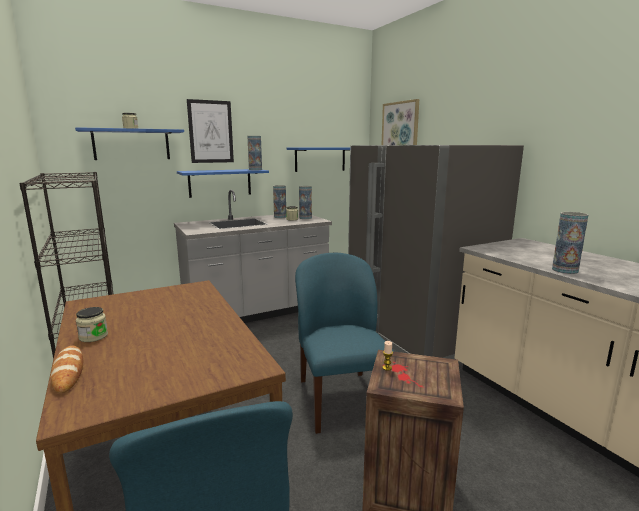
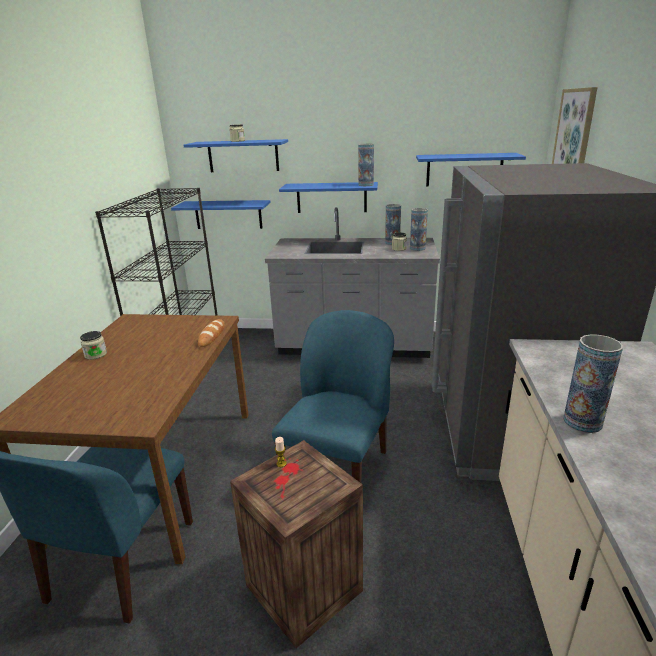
camera: 35 degrees right, 10 degrees up
(68, 372) = (48, 382): bread -> bread (212, 335)
(114, 203) = (228, 214): none -> blue shelf
(211, 132) = (323, 139): picture -> none

